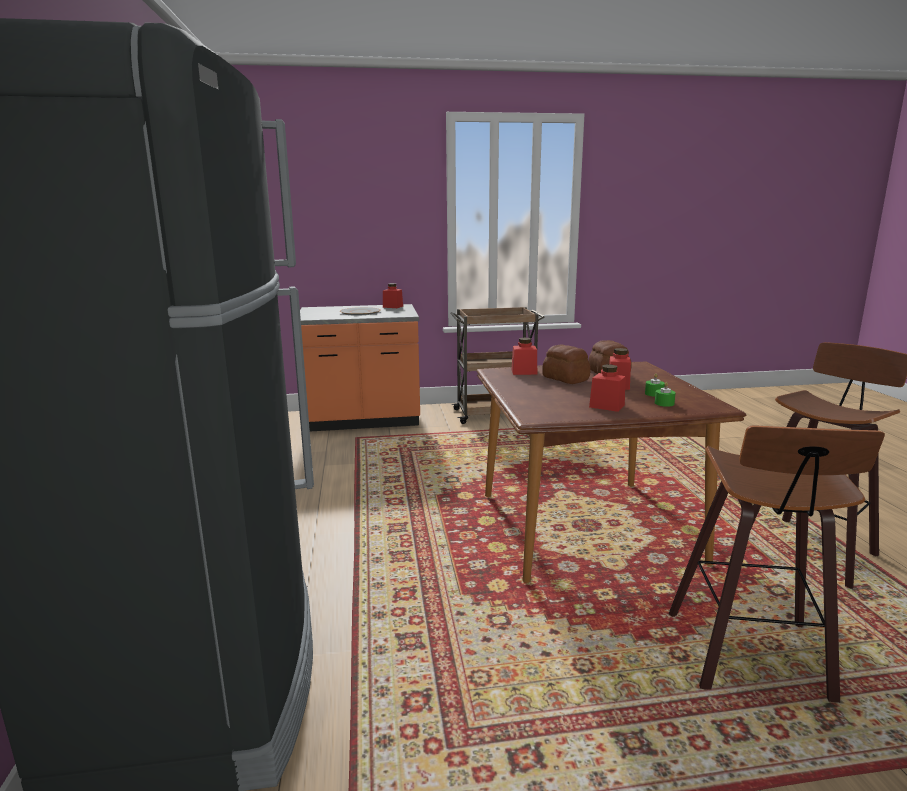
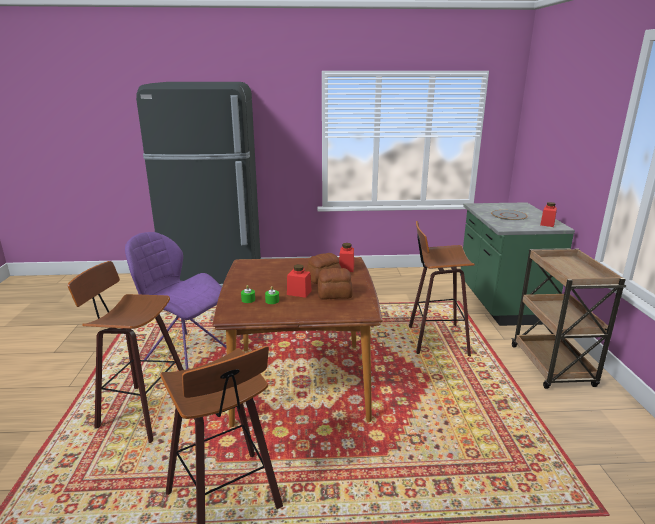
camera: 95 degrees right, 5 degrees up
(363, 420) = (501, 303): orange counter -> green counter
(457, 453) = (435, 340): none -> stool
(562, 655) = (184, 353): none -> purple chair
(607, 406) = (253, 282): red jar -> none

